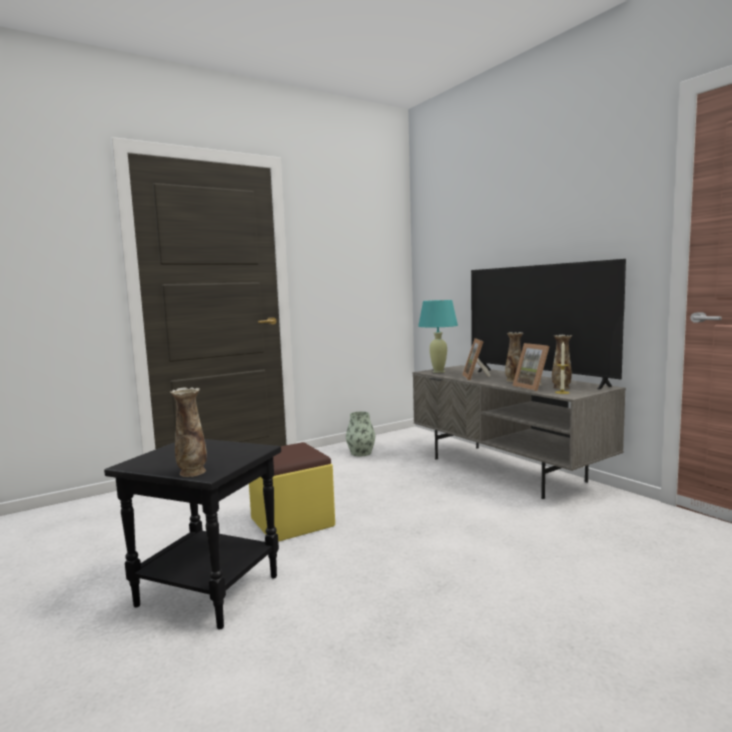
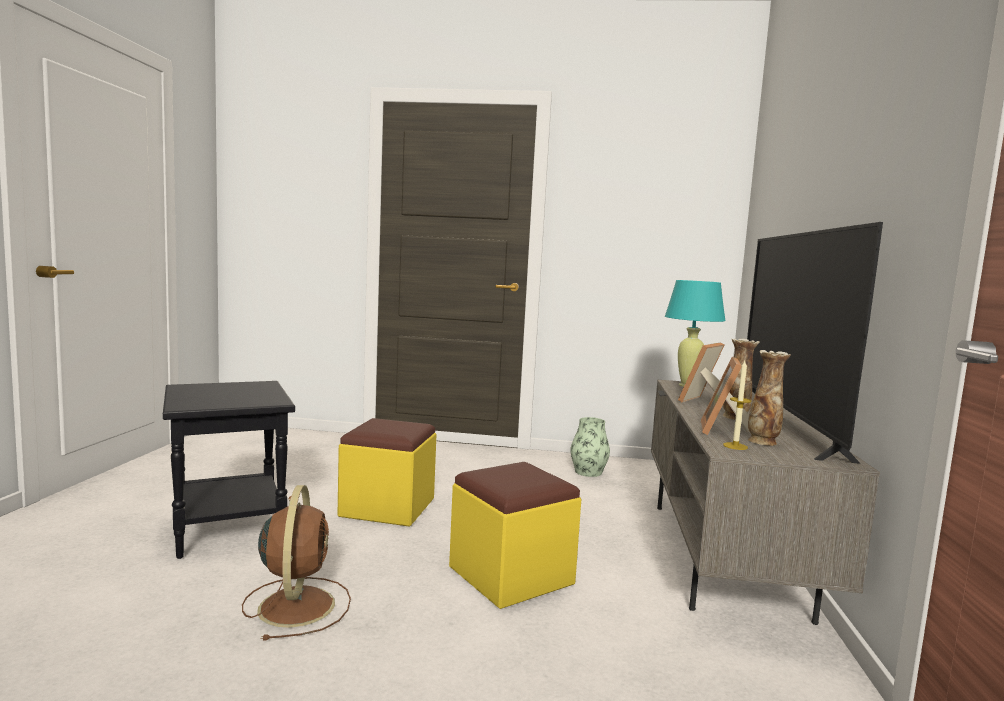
camera: 40 degrees right, 0 degrees up
(192, 473) = (181, 402): vase -> none
(378, 601) = (297, 604): none -> brown fan
(447, 523) = (511, 575): none -> yellow ottoman

